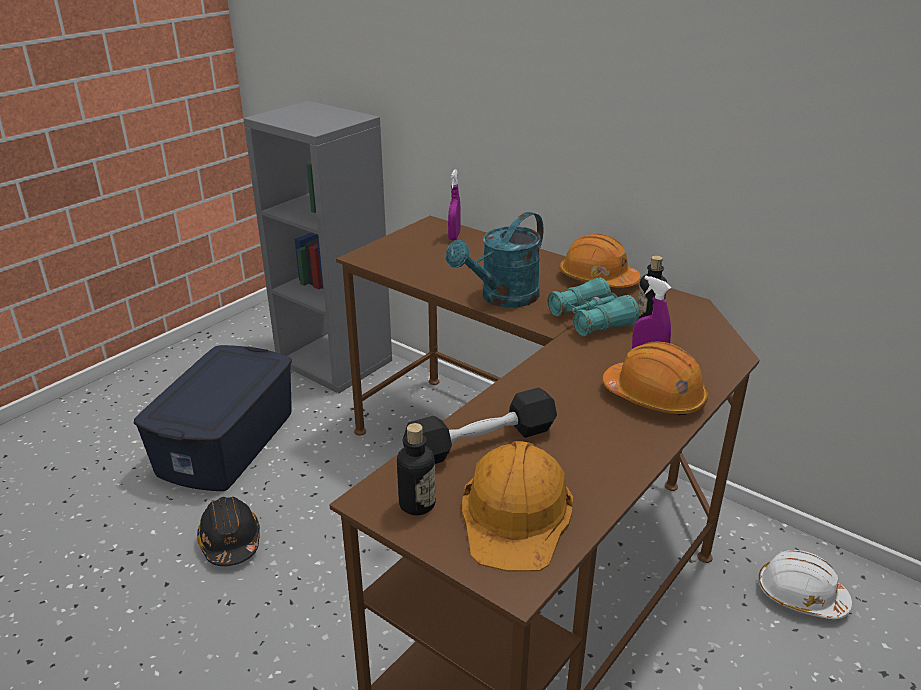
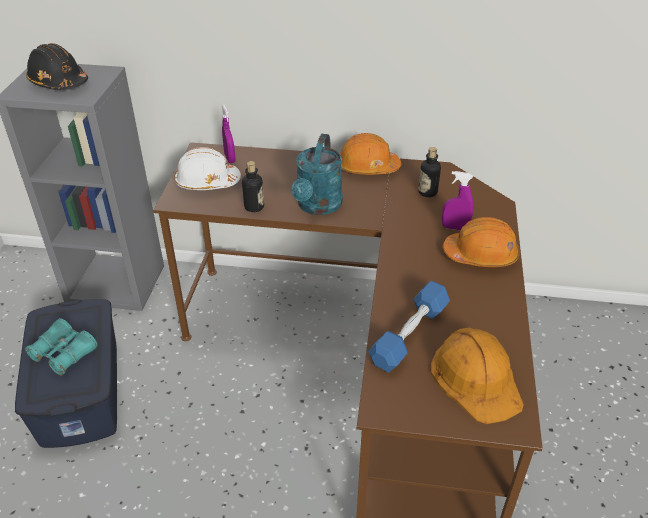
camera: 30 degrees left, 10 degrees up
(230, 541) = (155, 472): black hard hat -> black hard hat (58, 82)
(417, 504) = (412, 399): bottle -> bottle (254, 207)
(480, 443) = (409, 335): black dumbbell -> blue dumbbell
(591, 320) = (392, 205): turquoise binoculars -> turquoise binoculars (64, 354)
(800, 596) = (545, 338): white hard hat -> white hard hat (207, 182)

